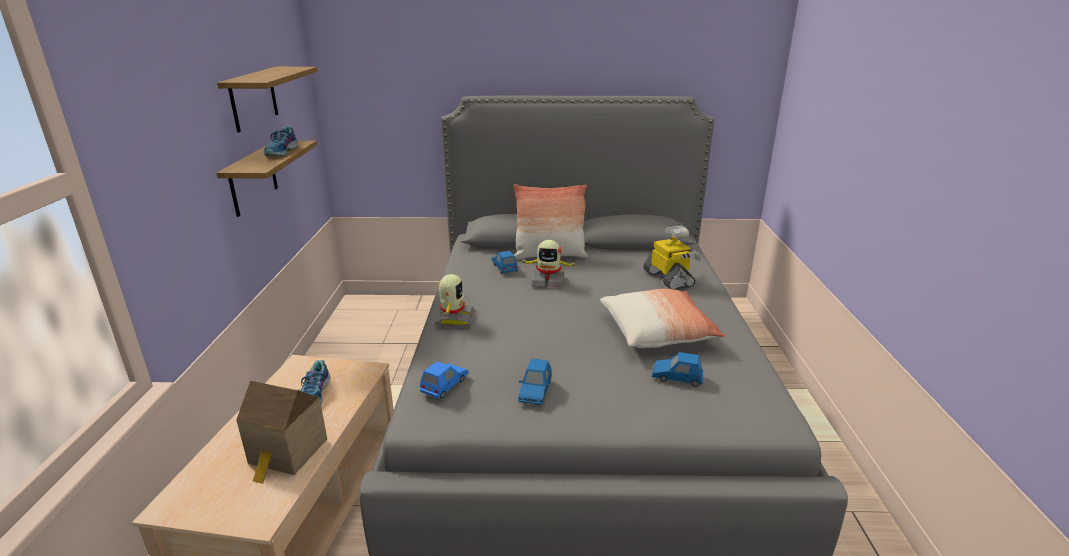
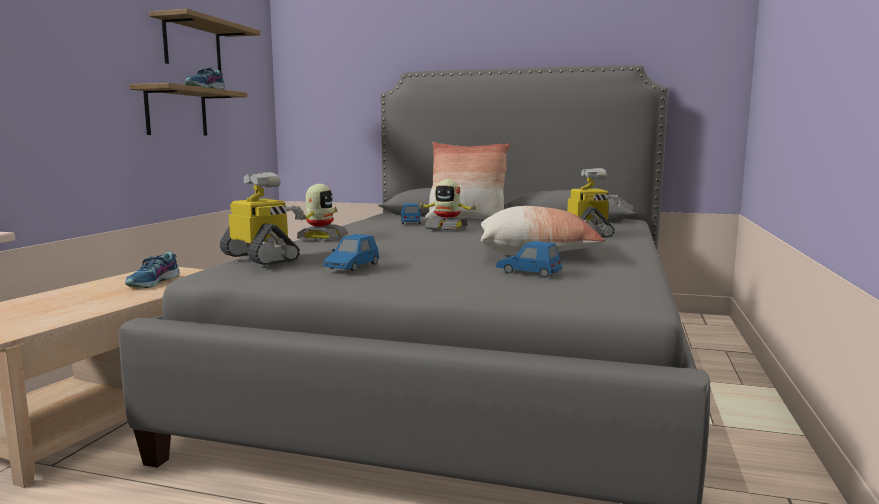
camera: 15 degrees right, 15 degrees down
(286, 454) = (85, 305): toy house -> none
(445, 385) = (261, 258): blue toy car -> toy robot

